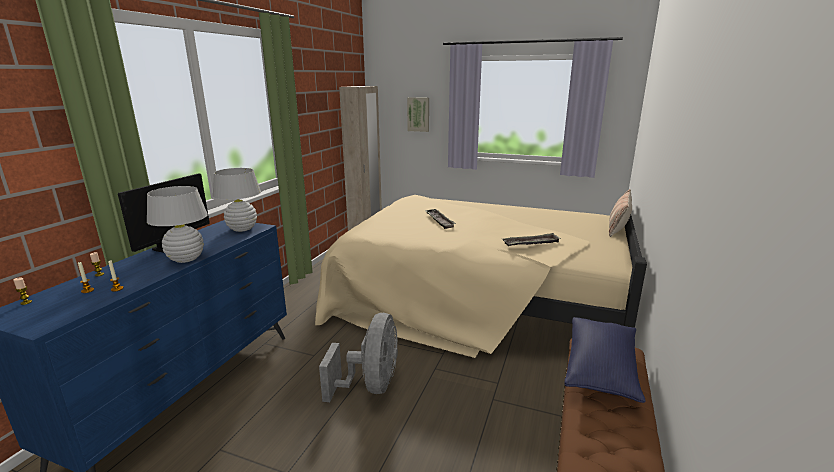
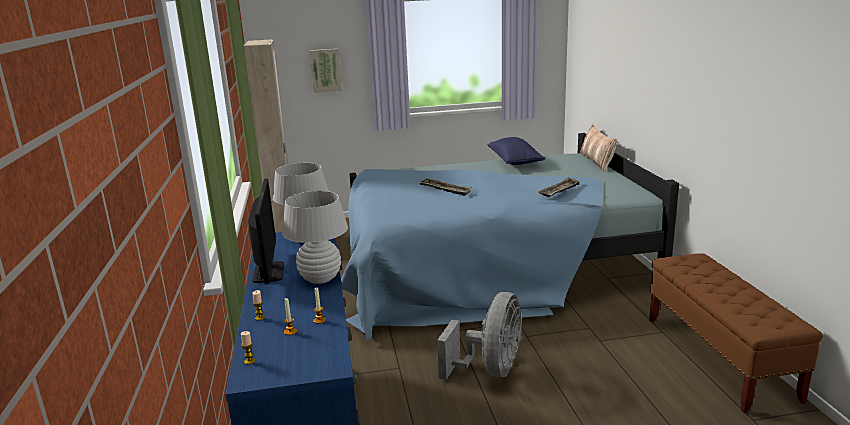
camera: 30 degrees left, 0 degrees up
(371, 385) = (490, 370): grey fan -> grey fan turned 45 degrees clockwise
(479, 298) = (489, 266): beige bed -> blue bed
(600, 369) = (701, 274): blue pillow -> blue pillow (515, 162)

